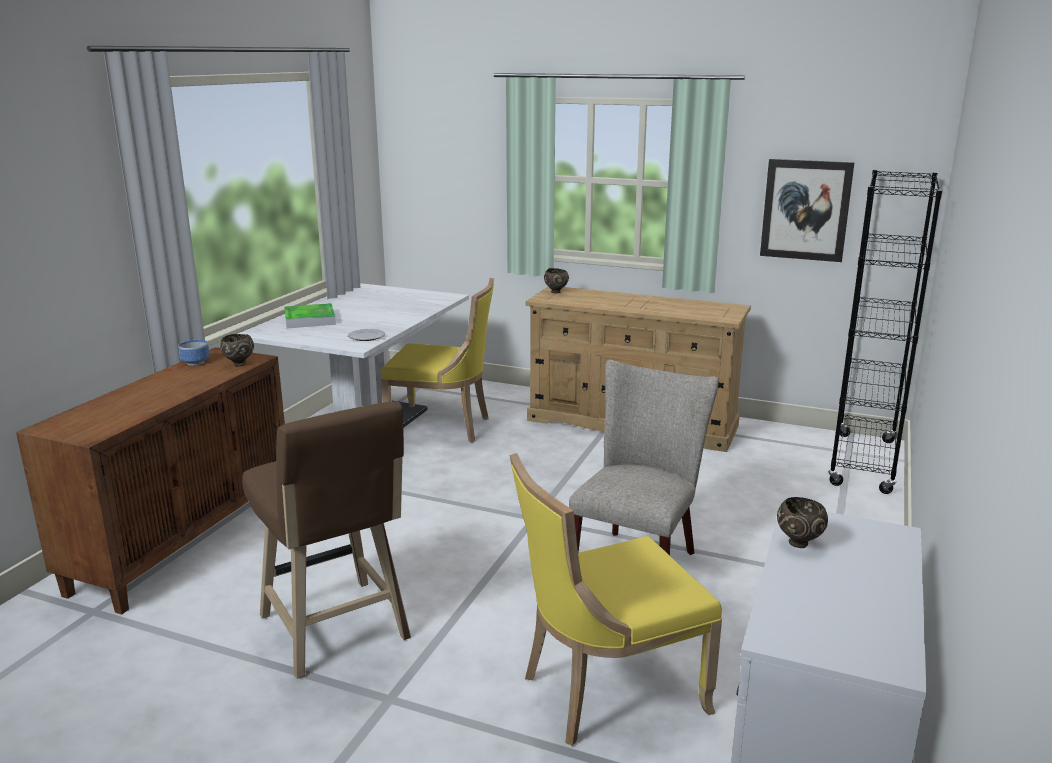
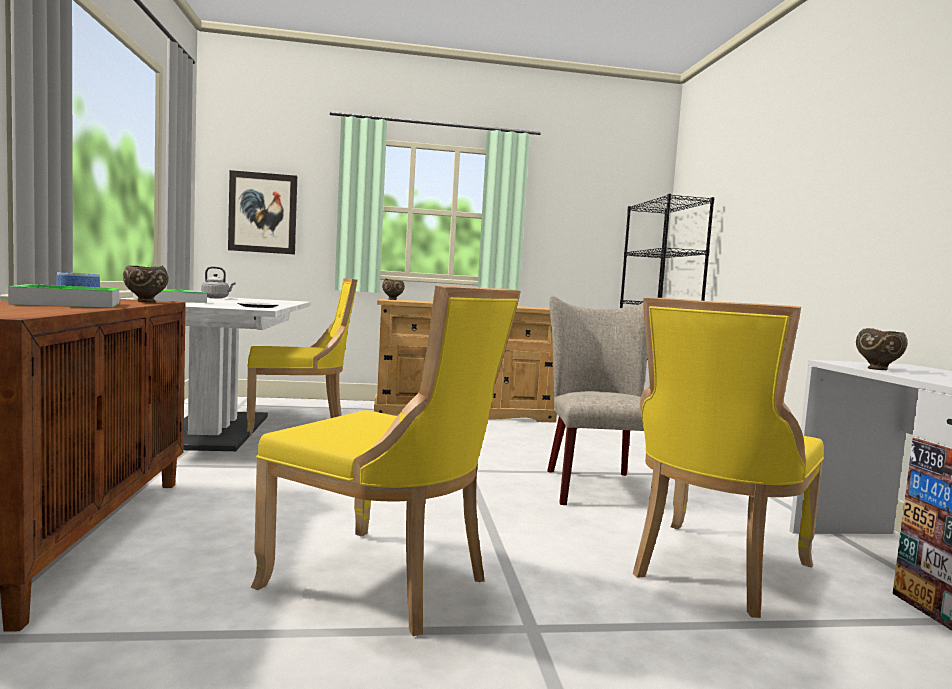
camera: 30 degrees left, 15 degrees down
(169, 385) = (68, 303): none -> tray
(337, 632) = (385, 583): brown stool -> yellow chair
(375, 296) = (217, 298): none -> grey kettle
(805, 210) = (580, 237): picture -> picture (263, 213)

